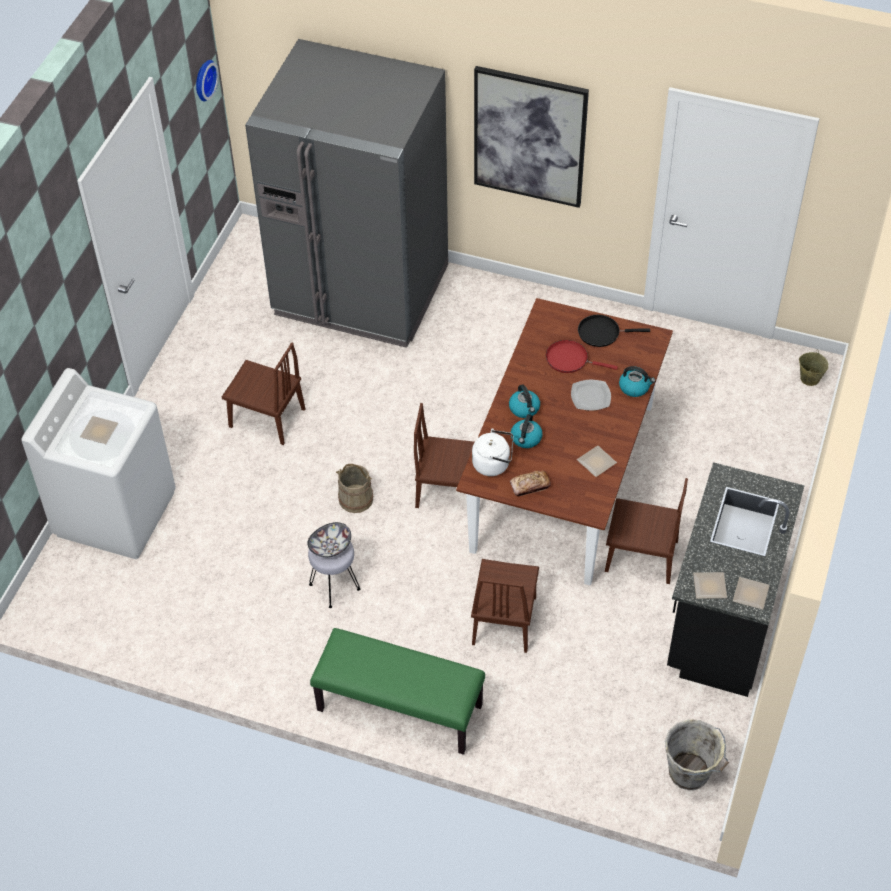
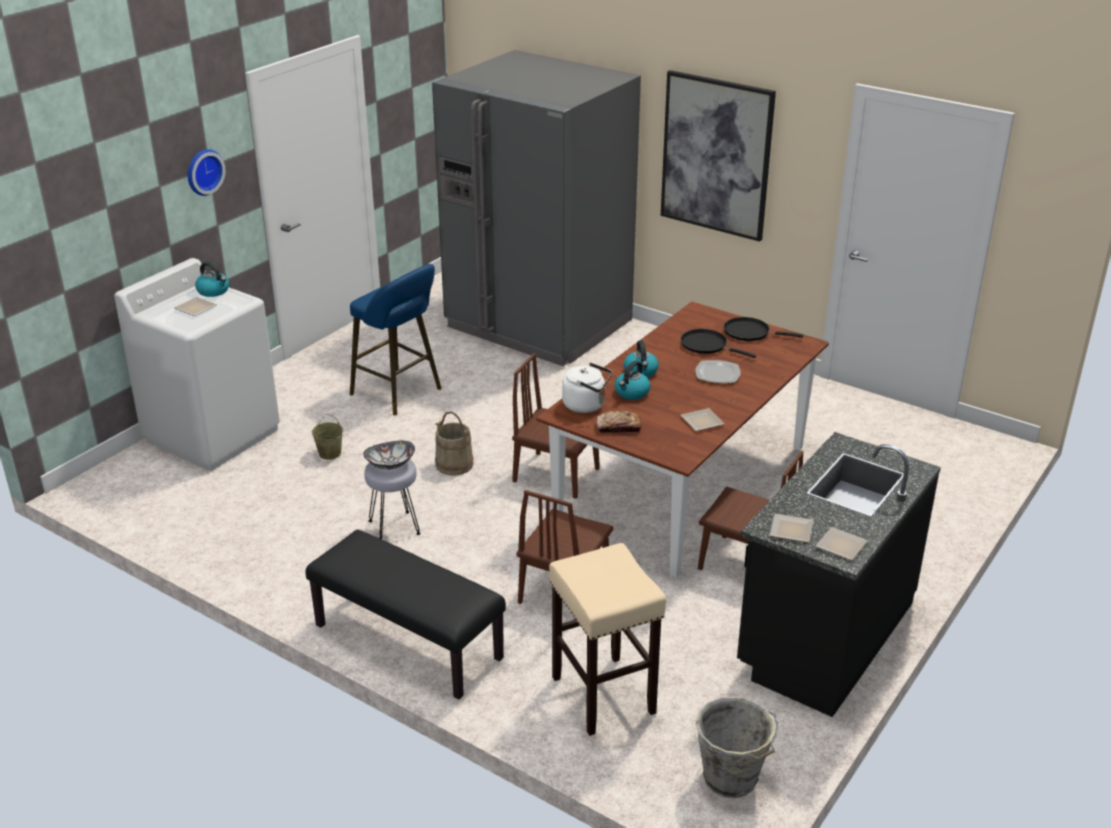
camera: 15 degrees right, 20 degrees down
(203, 79) = (425, 87): wall clock -> wall clock (203, 171)
(267, 418) = (399, 393): brown chair -> blue stool
(398, 708) = (407, 642): green bench -> black bench
(570, 359) = (707, 345): red frying pan -> black frying pan
(573, 721) = (604, 696): none -> beige stool
(634, 387) = (769, 374): kettle -> kettle (214, 291)
(809, 378) = (989, 454): beige bucket -> beige bucket (329, 453)

